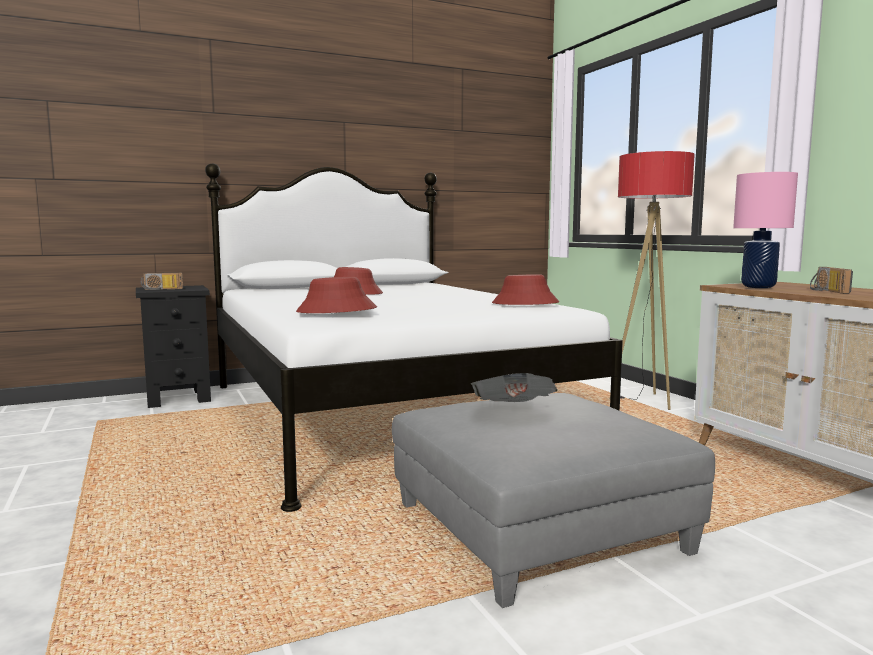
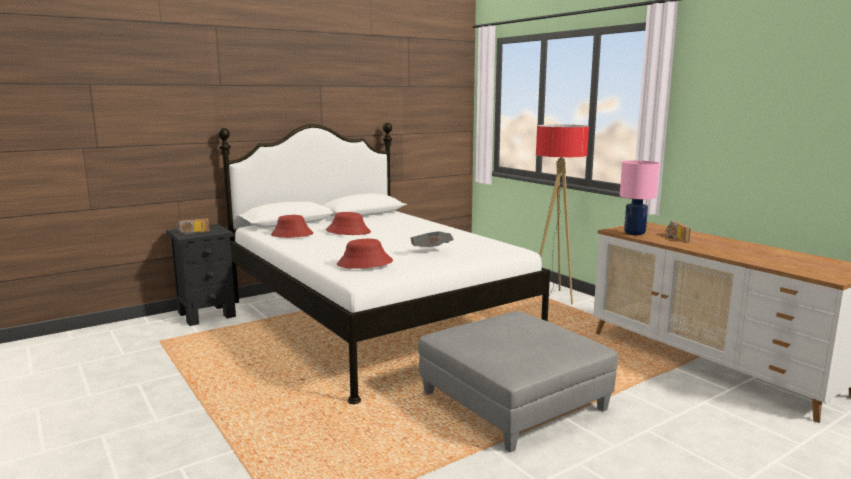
camera: 10 degrees left, 5 degrees up
(513, 413) = (498, 333): newspaper -> newspaper (431, 252)
(524, 304) = (482, 244): red hat -> red hat (292, 234)

